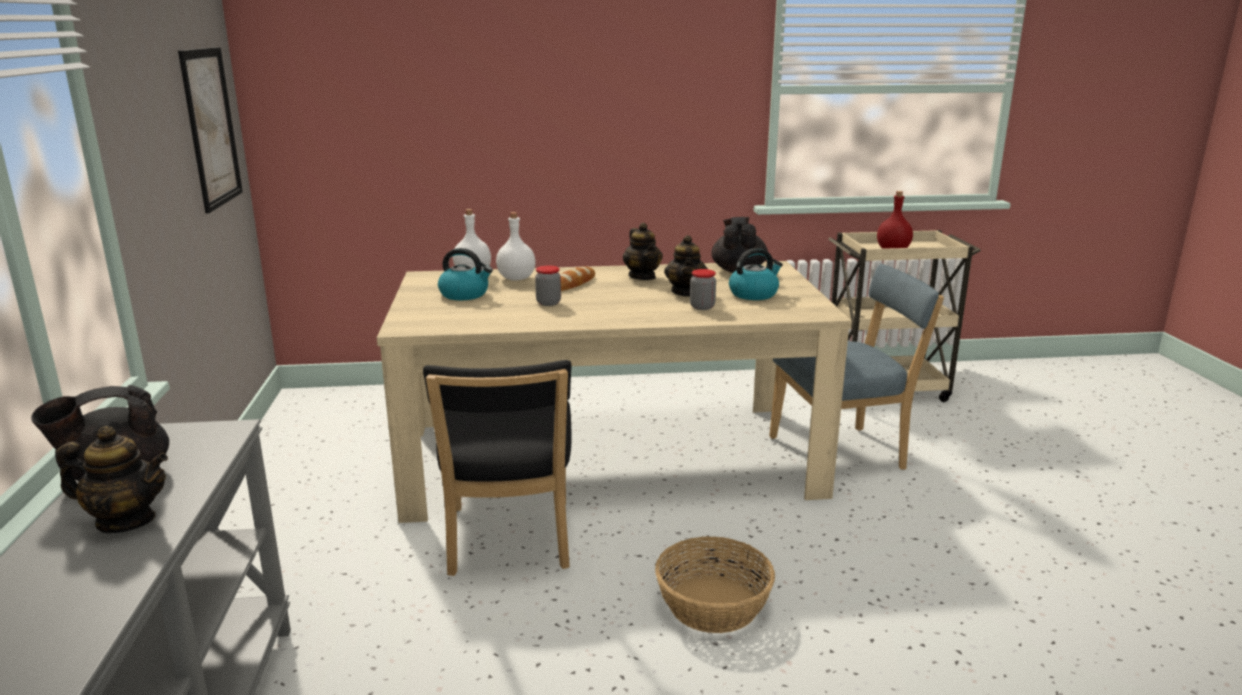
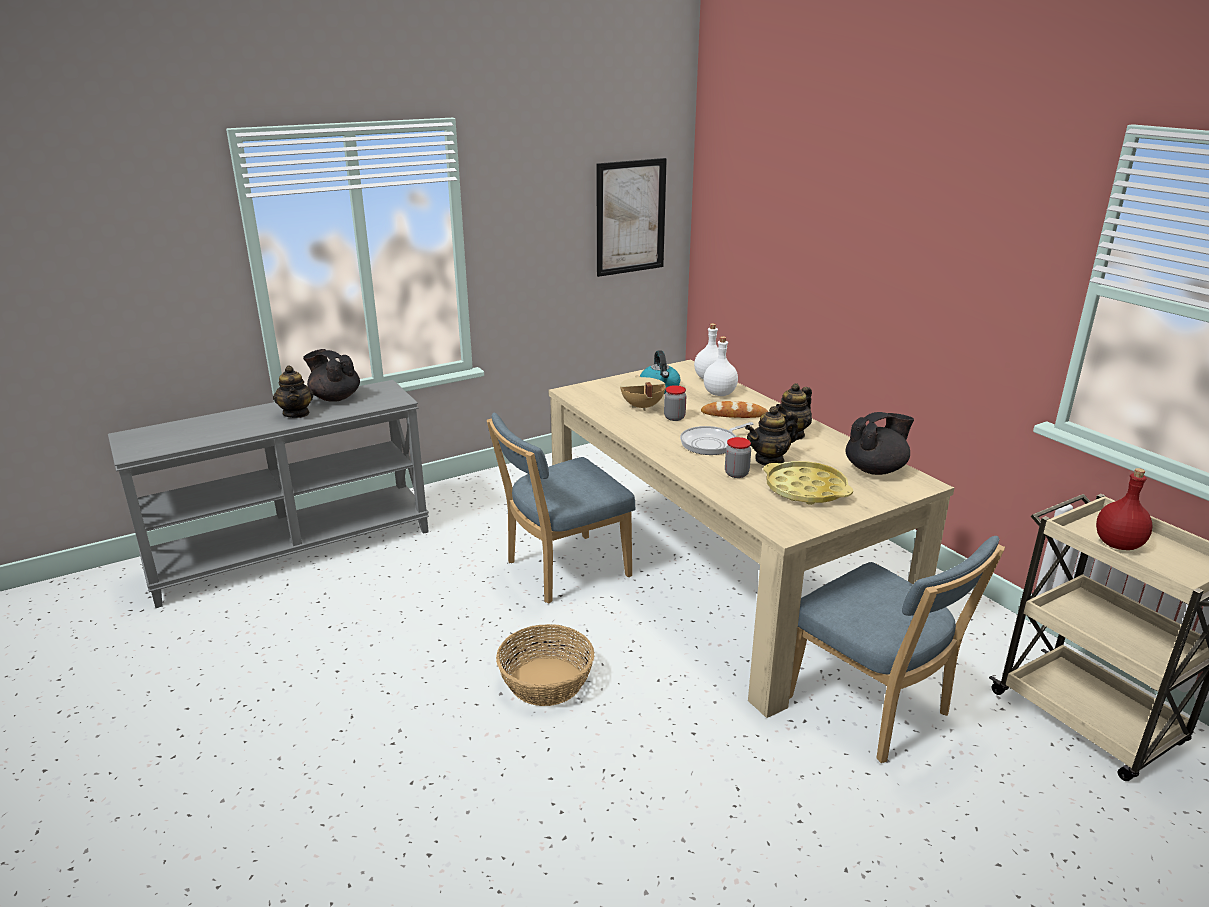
camera: 65 degrees right, 5 degrees up
(500, 309) = (641, 407): none -> beige cooking pot
(508, 542) = (562, 570): black chair -> blue chair
(628, 302) = (711, 443): none -> frying pan
(754, 294) = (805, 489): kettle -> yellow tray

